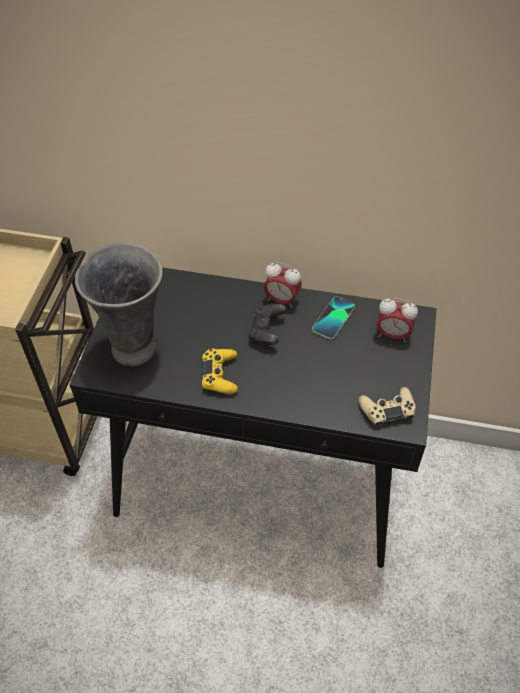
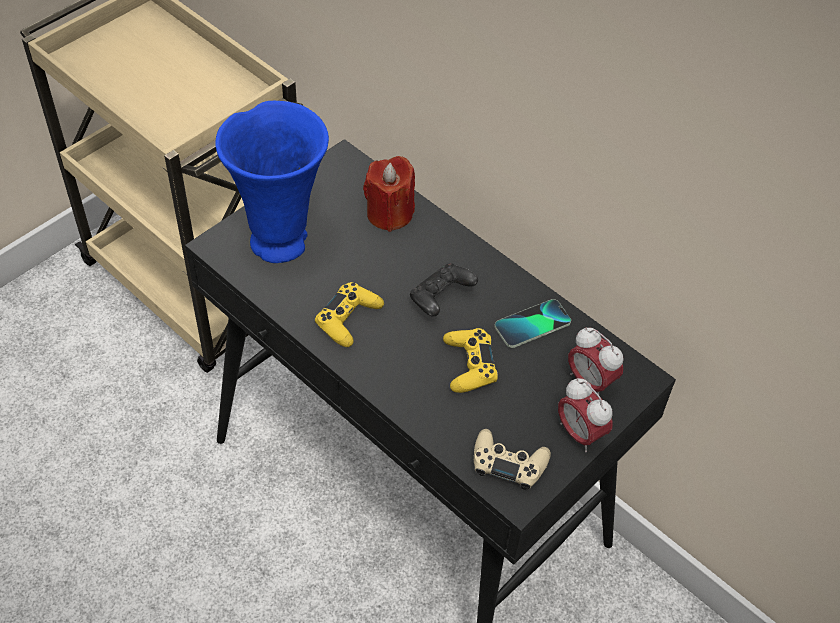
camera: 30 degrees right, 0 degrees up
(134, 347) = (281, 240): grey vase -> blue vase
(192, 295) = (389, 213): none -> red candle
(281, 300) = (488, 271): alarm clock -> alarm clock (579, 433)
(317, 363) = (469, 365): none -> yellow game controller

